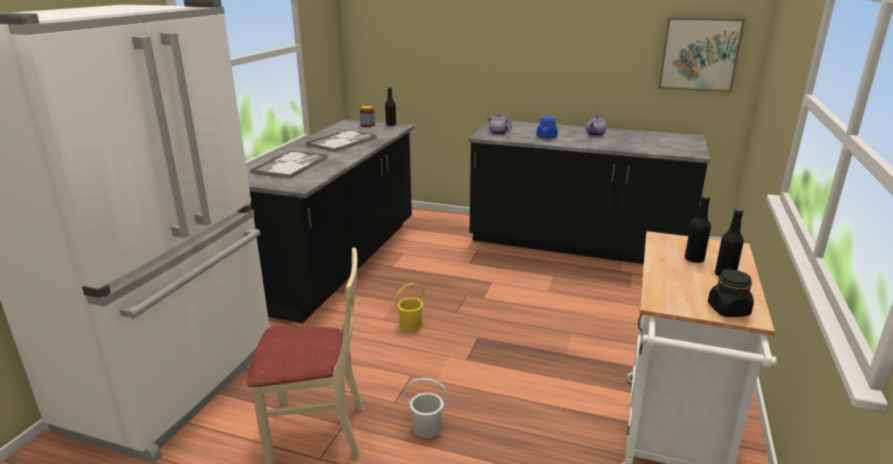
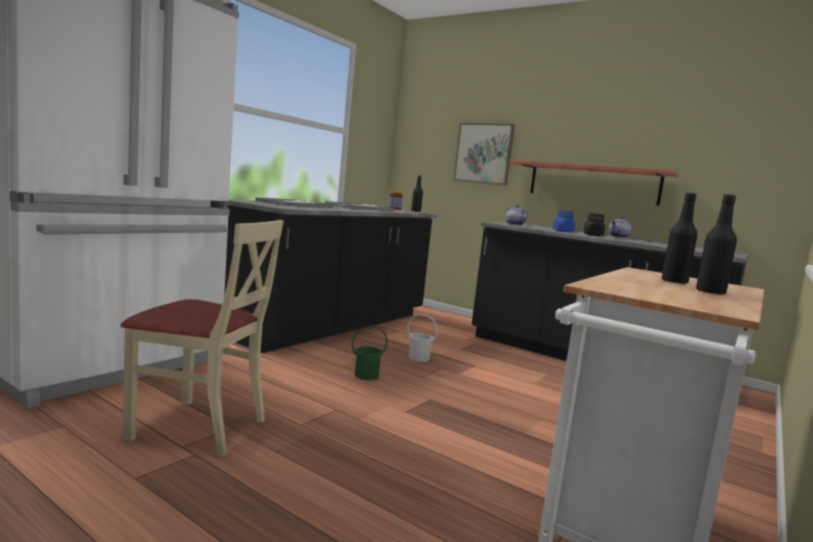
camera: 15 degrees right, 15 degrees down
(410, 324) = (366, 375): yellow bucket -> green bucket
(427, 428) = (317, 453): white bucket -> white bucket (419, 358)
(563, 76) = (593, 183): none -> shelf
(699, 54) = (745, 163): picture -> picture (484, 153)
(728, 310) = (695, 303): black jar -> black jar (593, 235)

